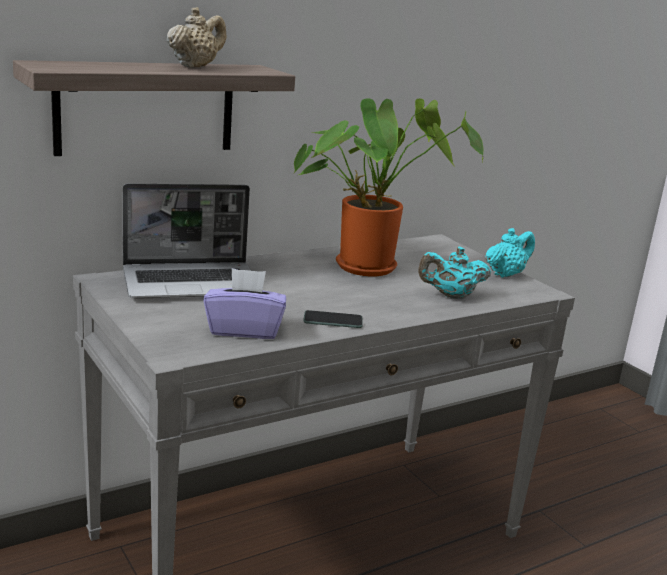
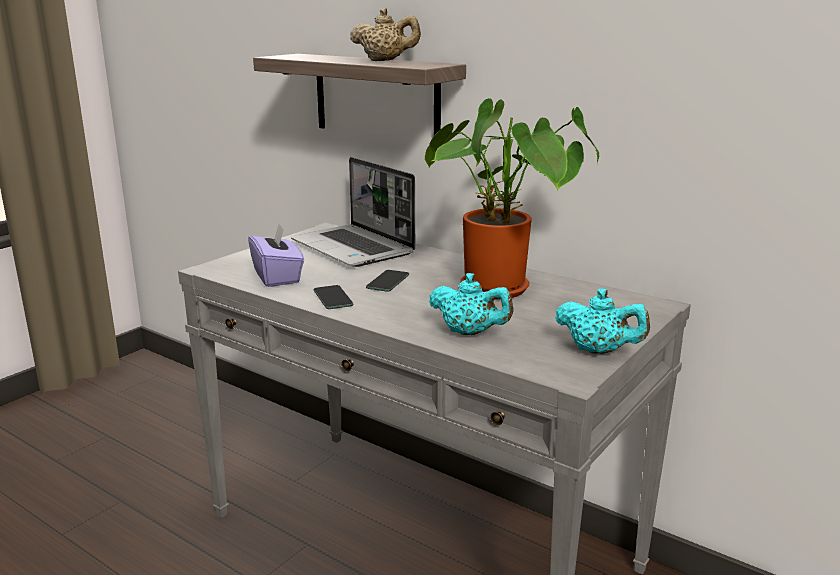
camera: 70 degrees right, 0 degrees up
(310, 293) = (388, 281): none -> phone
(451, 296) = (470, 333): turquoise teapot -> turquoise teapot turned 150 degrees clockwise

